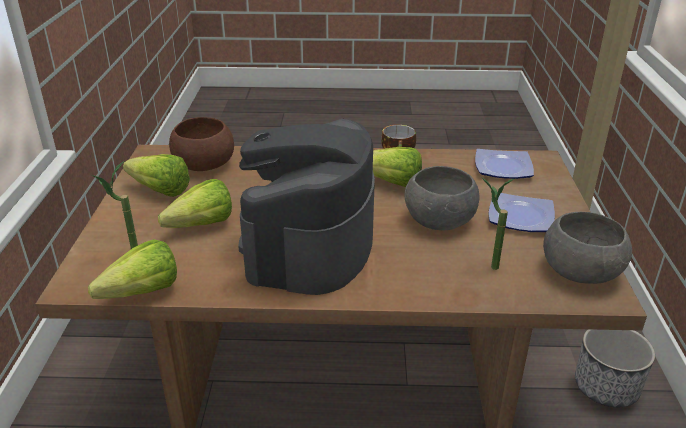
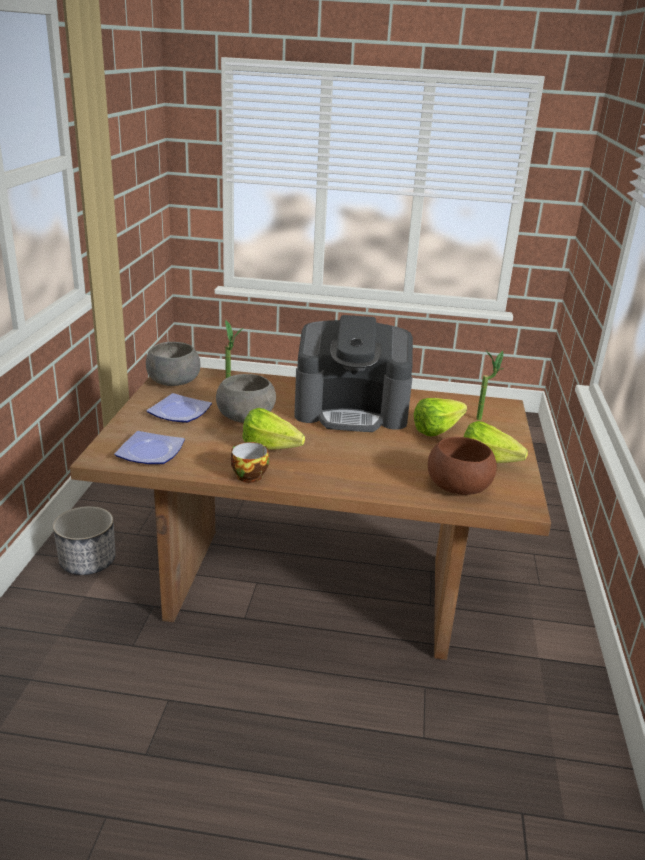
camera: 175 degrees left, 5 degrees down
(135, 295) = (462, 397): lettuce -> none
(309, 245) = (352, 410): coffee machine -> coffee machine turned 75 degrees clockwise

